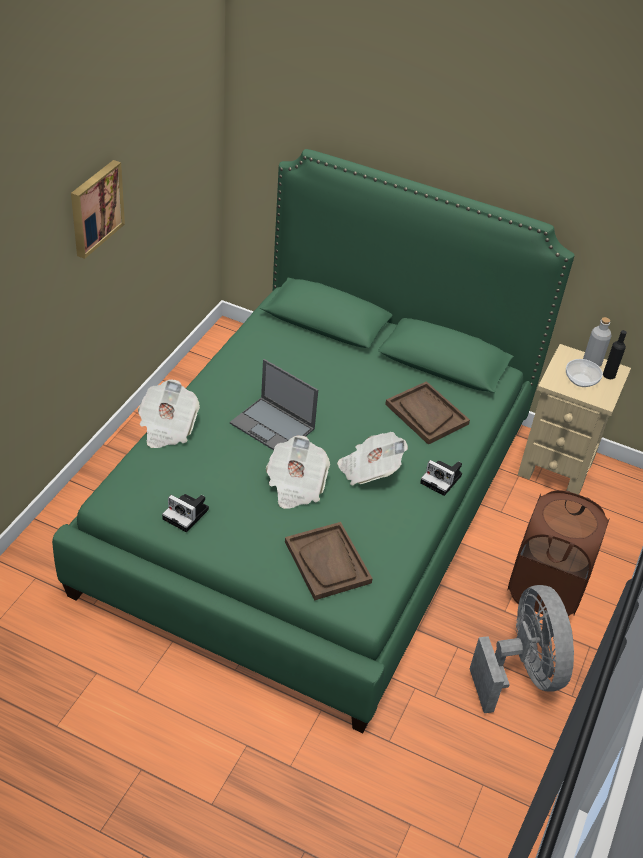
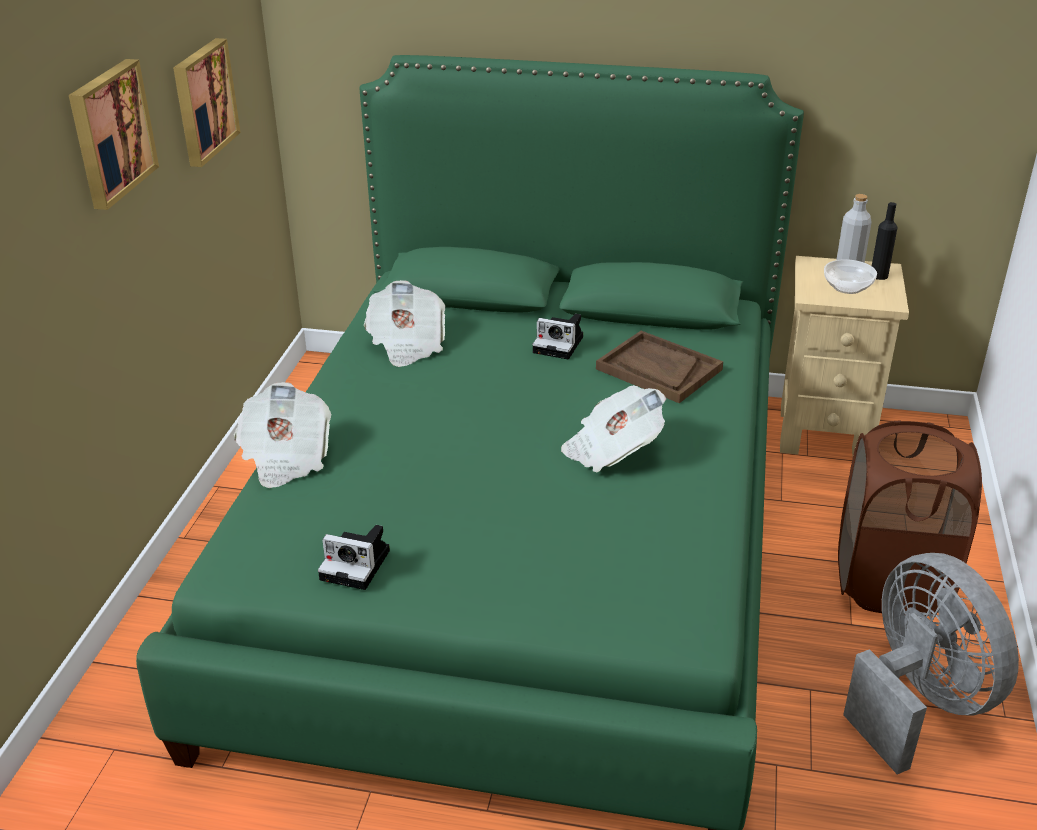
camera: 10 degrees left, 10 degrees down
(165, 170) = (203, 101): none -> picture
(273, 426) = (447, 425): laptop -> none
(295, 485) = (512, 491): newspaper -> newspaper (407, 344)
(328, 562) = (607, 582): brown tray -> none
(442, 480) = (722, 440): camera -> camera (560, 345)

